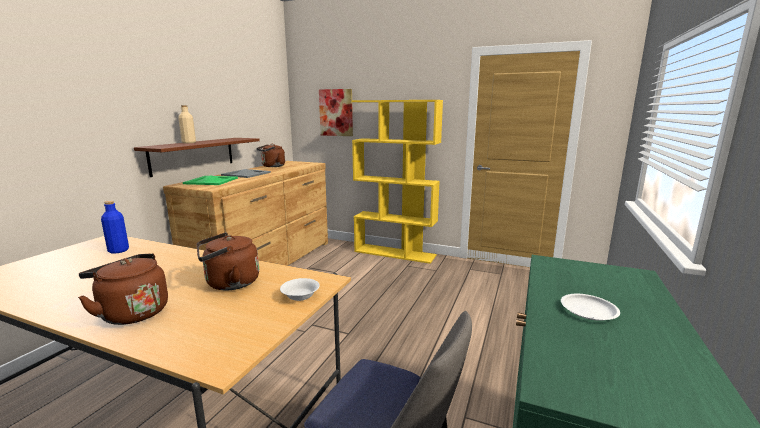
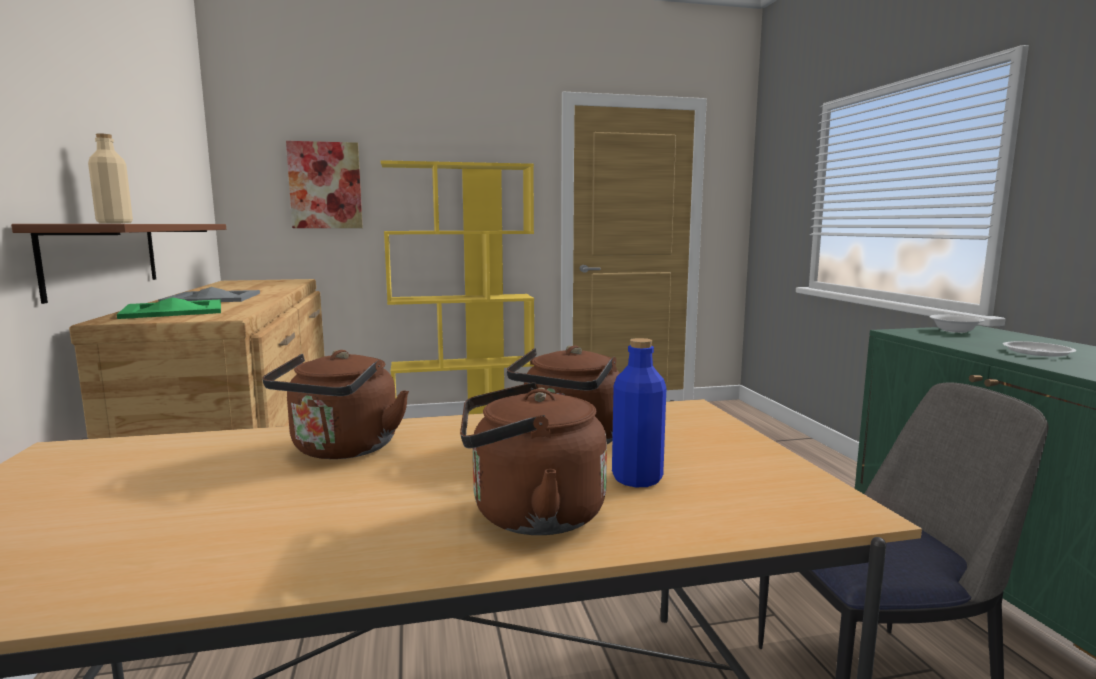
camera: 35 degrees left, 5 degrees down
(118, 250) = (169, 459): blue bottle -> blue bottle (637, 478)
(272, 166) = (224, 287): brown kettle -> brown kettle (342, 450)
(301, 296) = (710, 428): white bowl -> white bowl (955, 330)

